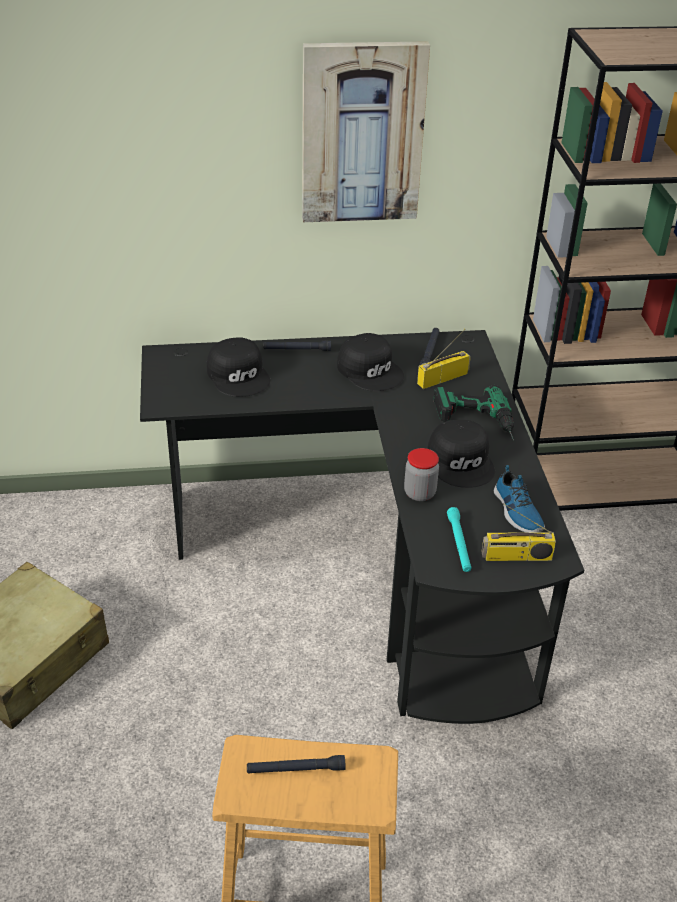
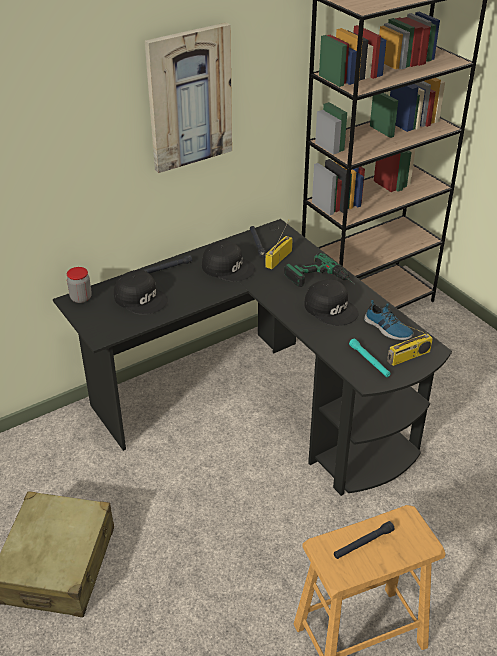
camera: 25 degrees left, 0 degrees up
(419, 493) = (321, 337): jar -> jar (81, 298)

